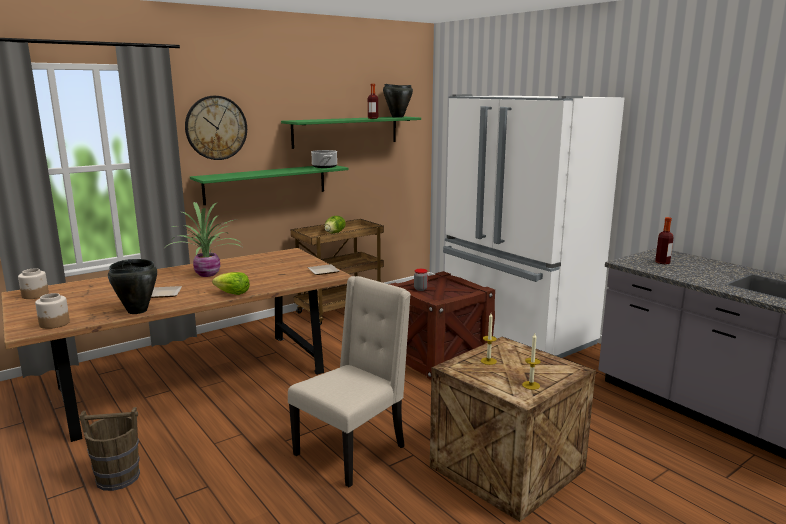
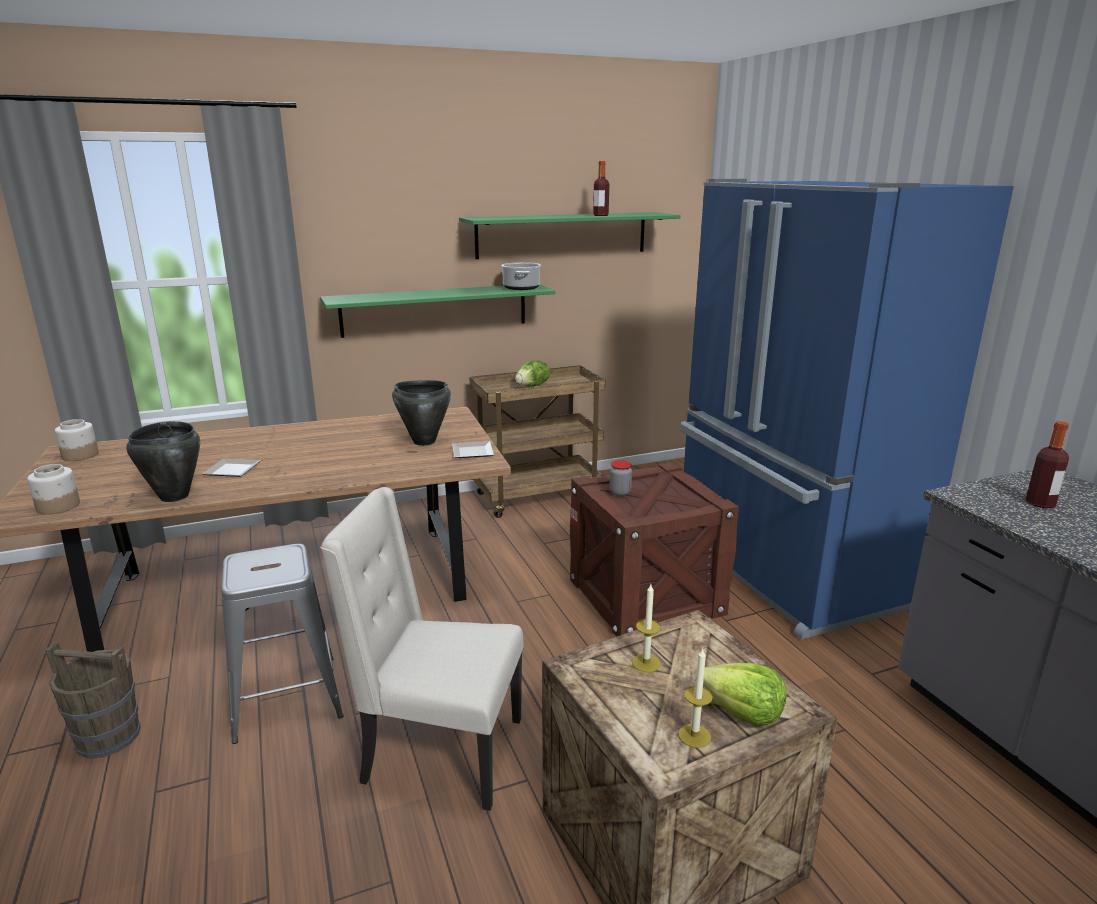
camera: 15 degrees right, 5 degrees up
(209, 274) = (315, 441): potted plant -> none
(216, 128) = (359, 227): wall clock -> none
(233, 293) = (320, 479): lettuce -> lettuce (742, 712)
(233, 439) = (286, 697): none -> grey stool
(352, 450) = (439, 752): beige chair -> beige chair turned 135 degrees counterclockwise
(397, 117) = (644, 213): black cooking pot -> black cooking pot (423, 441)
(515, 334) = (785, 571): white fridge -> blue fridge

